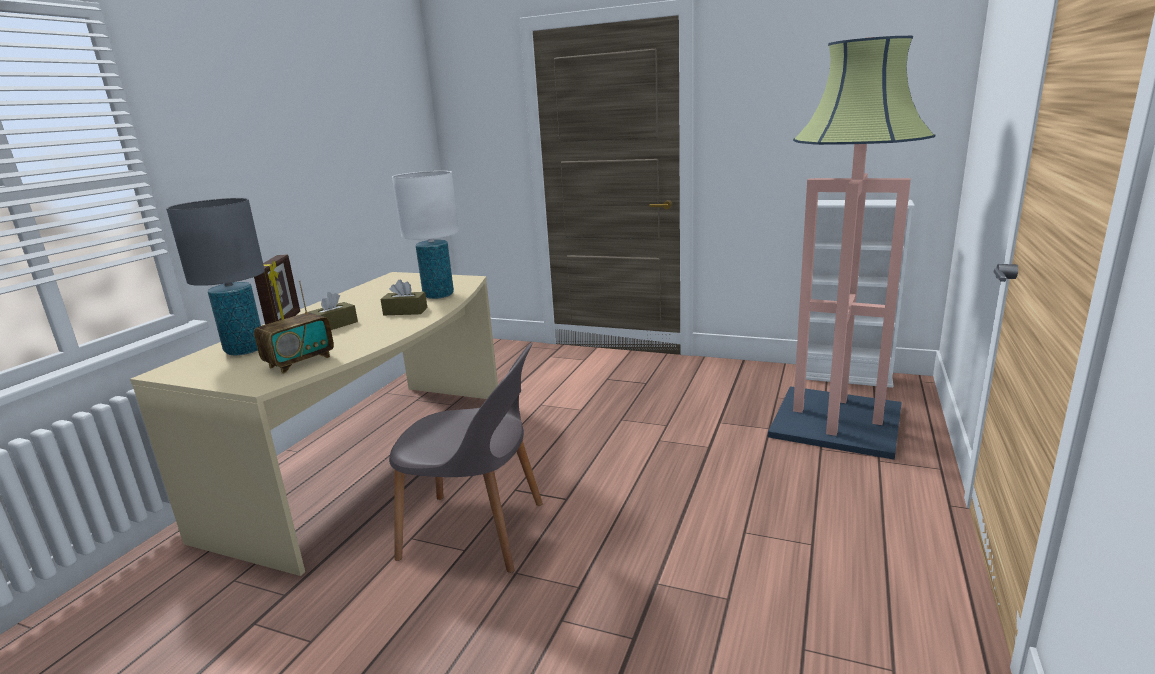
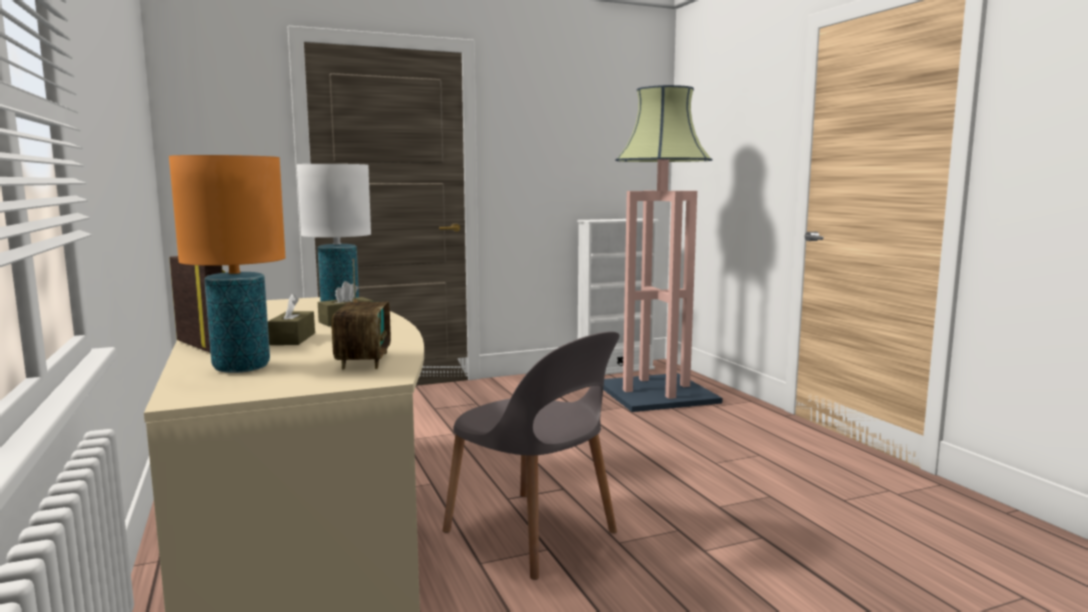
camera: 45 degrees left, 10 degrees down
(244, 350) = (241, 367): grey table lamp -> orange table lamp
(477, 531) = (533, 534): grey chair -> grey chair turned 75 degrees clockwise

